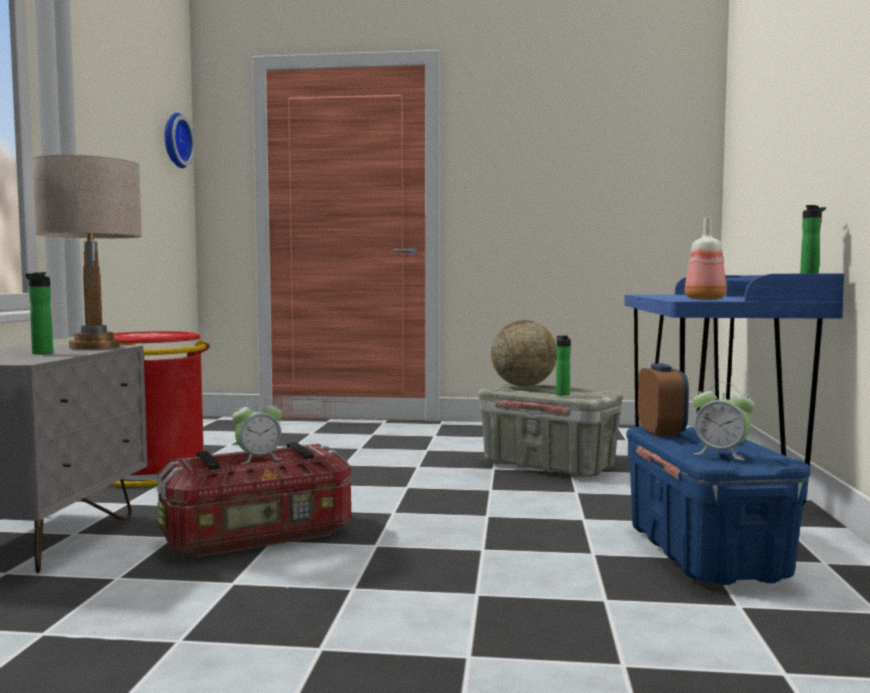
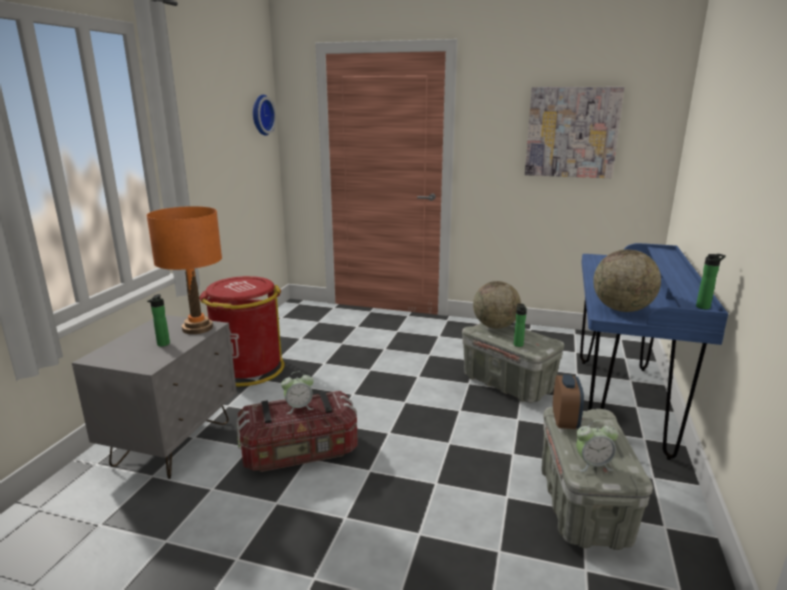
camera: 10 degrees right, 15 degrees up
(94, 347) = (197, 328): beige table lamp -> orange table lamp
(589, 160) = (572, 132): none -> picture
(706, 299) = (622, 309): bottle -> globe
(706, 554) = (584, 507): blue storage box -> grey storage box
(721, 454) = (593, 465): alarm clock -> alarm clock turned 45 degrees counterclockwise

